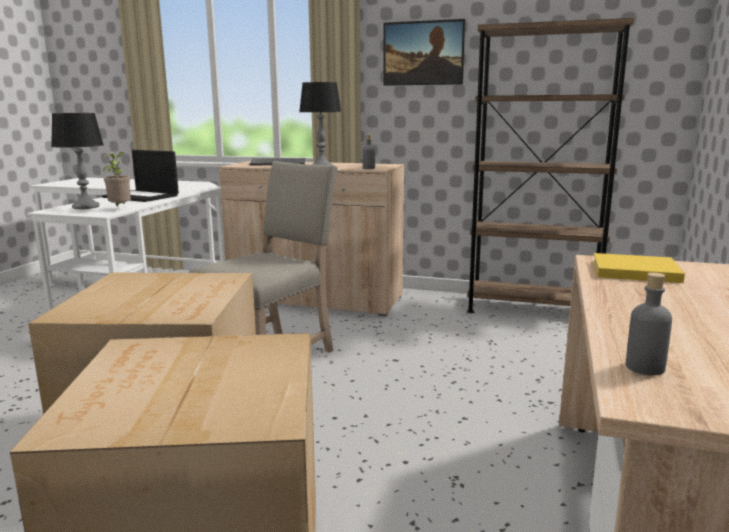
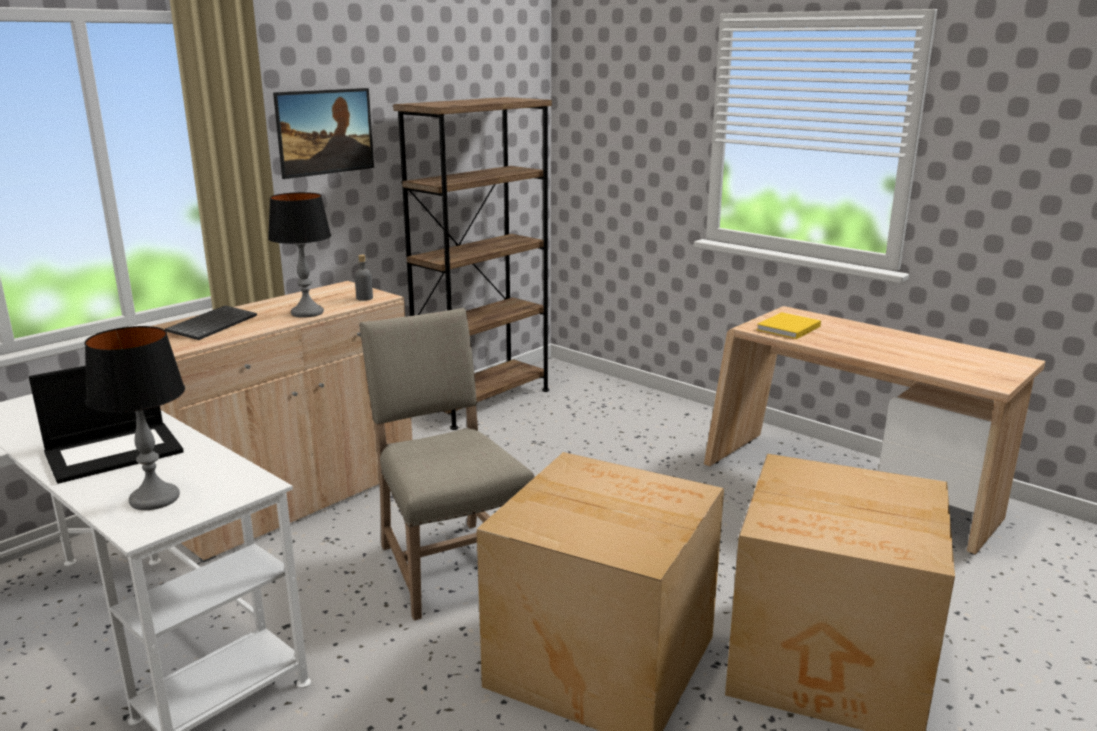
camera: 65 degrees left, 5 degrees up
(120, 209) = (228, 472): potted plant -> none
(644, 367) = (955, 372): grey bottle -> none

